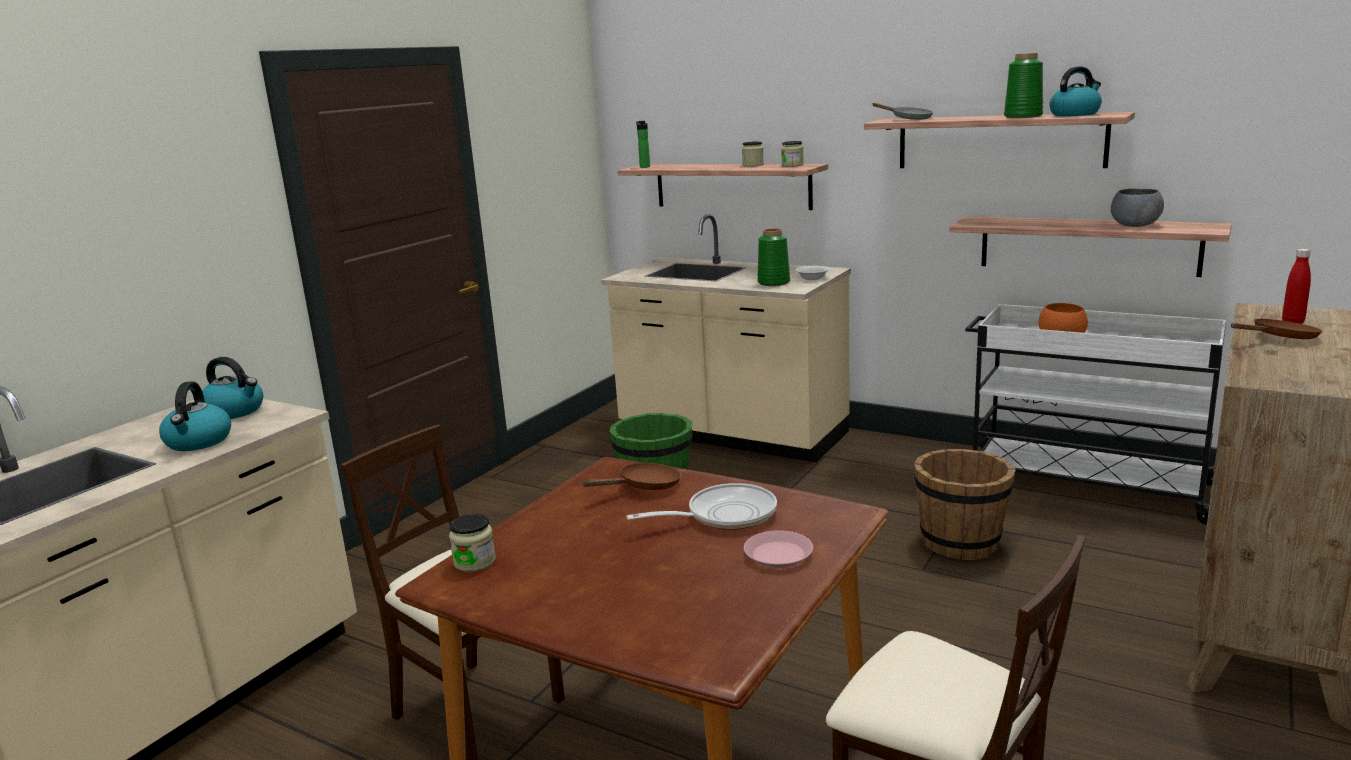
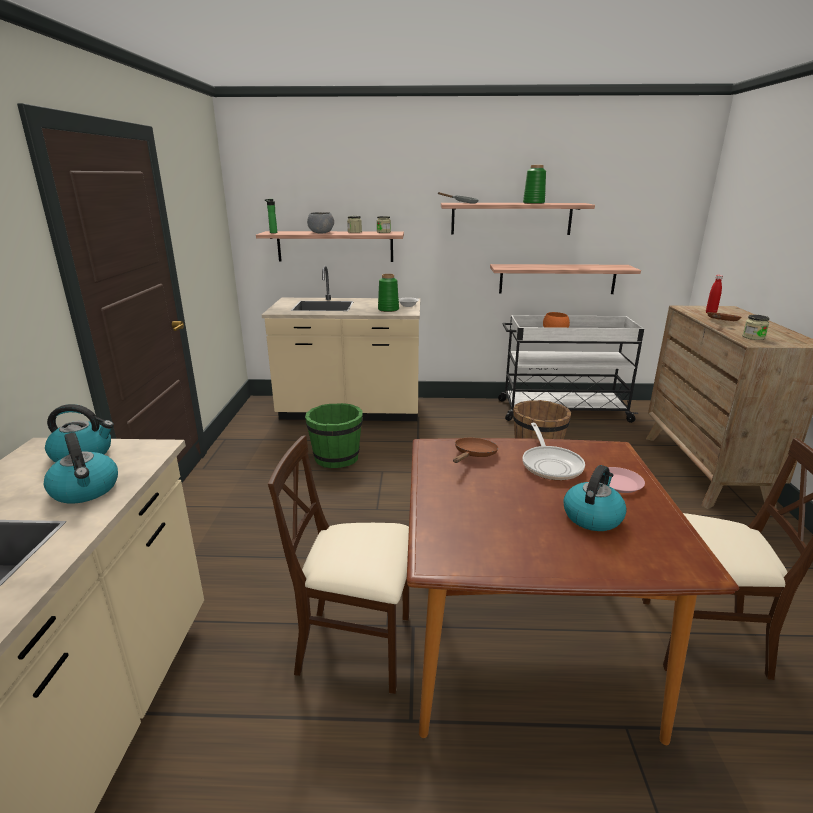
camera: 30 degrees left, 5 degrees up
(474, 561) = (438, 538): jar -> jar (753, 337)
(724, 515) = (551, 464): frying pan -> frying pan turned 135 degrees clockwise
(1075, 114) = (559, 203): kettle -> kettle (592, 516)
(1134, 225) = (588, 267): grey bowl -> grey bowl (321, 233)

